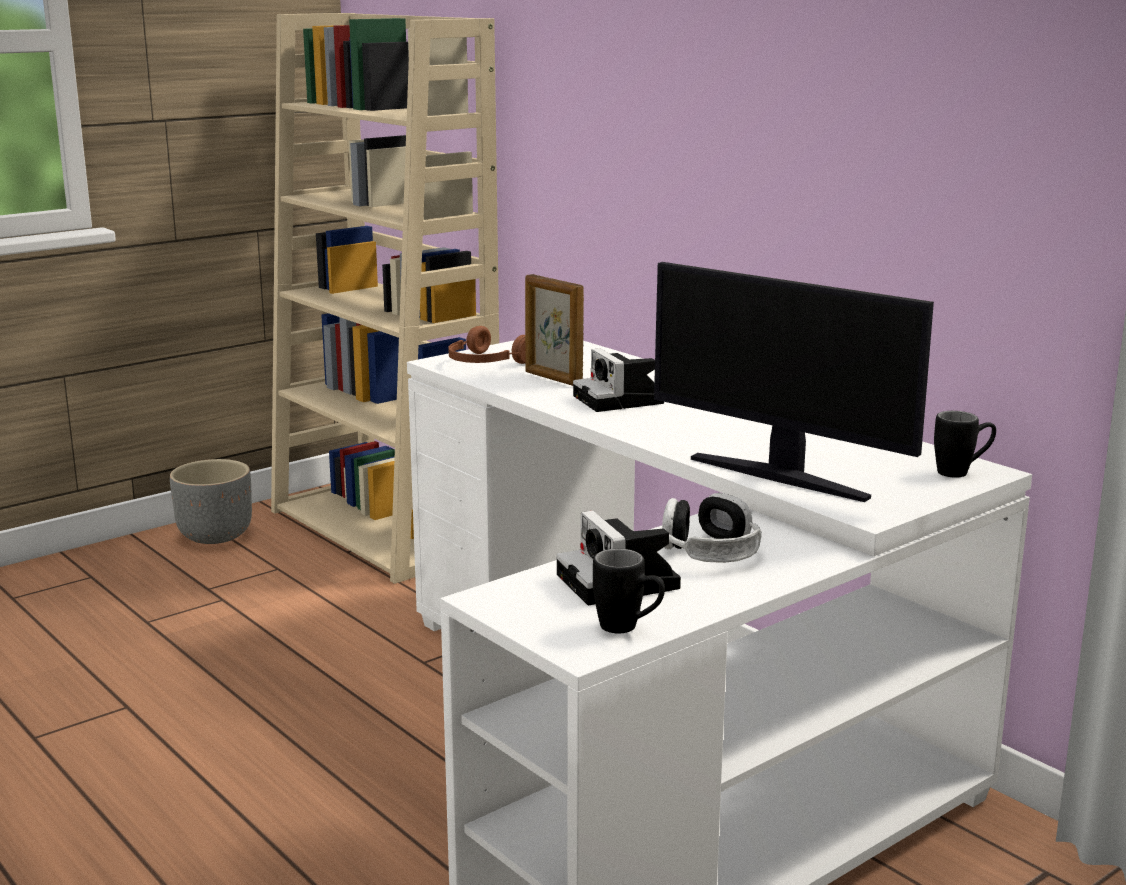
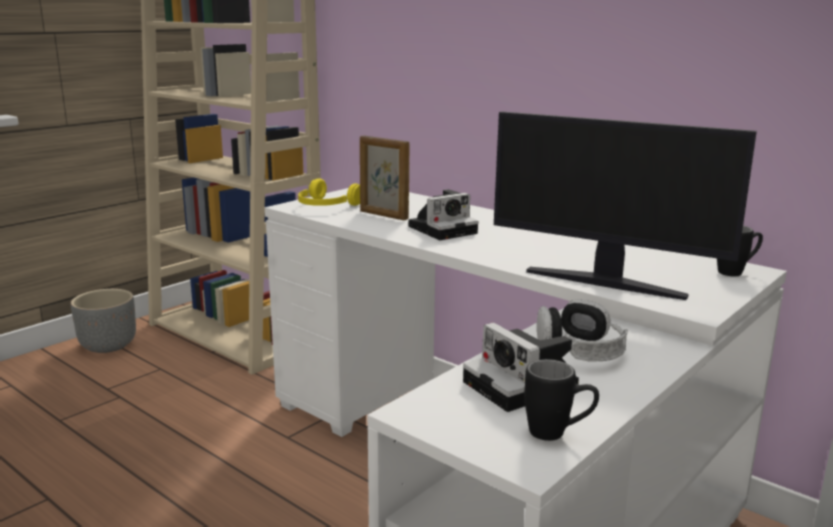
camera: 10 degrees left, 0 degrees up
(485, 363) = (326, 206): brown headphones -> yellow headphones
(621, 400) = (444, 229): camera -> camera turned 90 degrees counterclockwise

